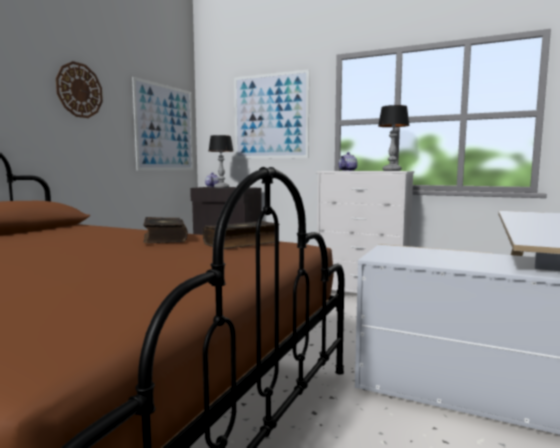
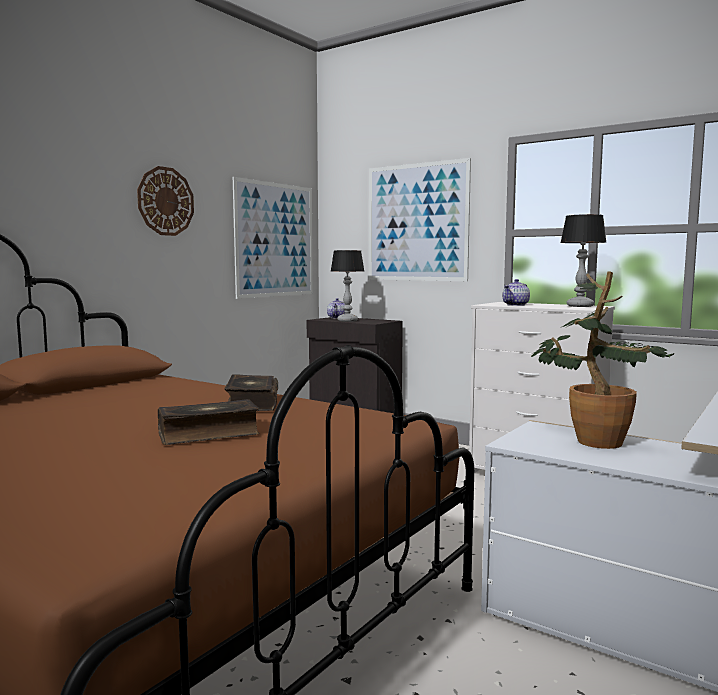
camera: 10 degrees right, 0 degrees up
(242, 243) = (342, 416): book -> book (208, 434)
(430, 253) = (592, 439): none -> potted plant

